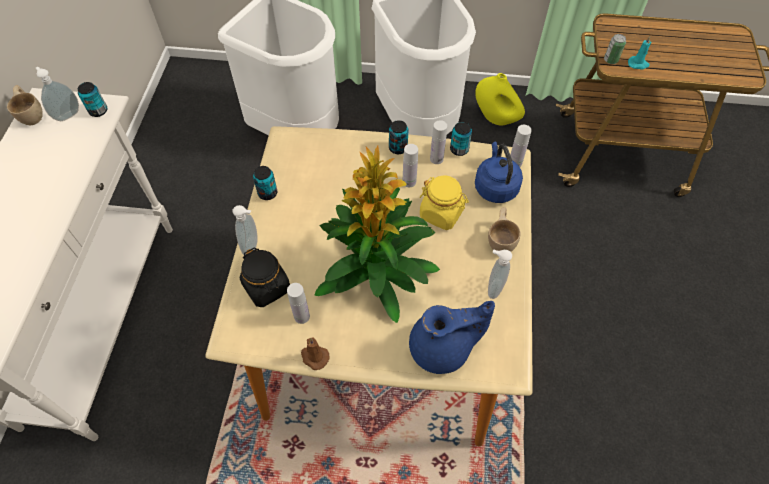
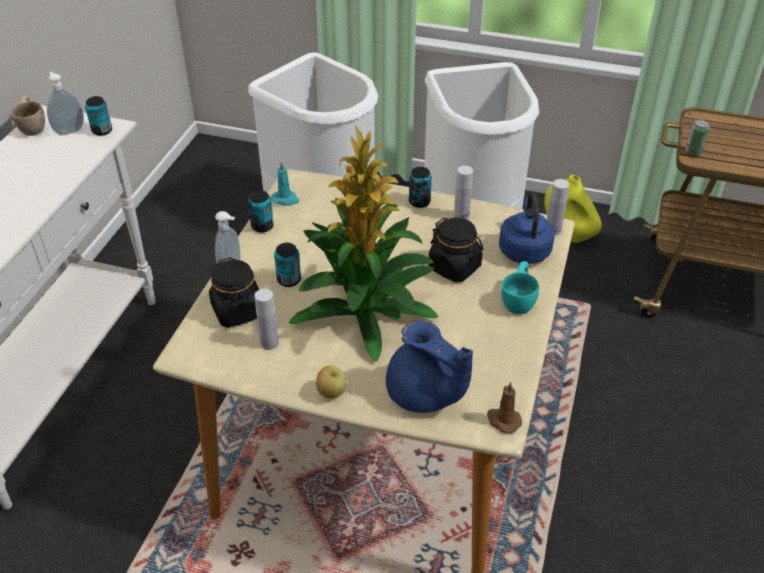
camera: 10 degrees right, 15 degrees down
(314, 357) = (273, 382): brown candle -> brown candle (503, 420)
(365, 359) = (331, 393): none -> apple
(409, 182) = (424, 234): white bottle -> none
(441, 213) = (455, 267): yellow jar -> black jar
(443, 349) = (424, 395): blue teapot -> blue teapot turned 45 degrees clockwise
(459, 149) = (490, 211): can -> can (289, 280)
(493, 287) = (498, 344): soap dispenser -> none
(501, 239) = (519, 300): beige cup -> turquoise cup
(638, 64) = (727, 158): turquoise candle -> turquoise candle (286, 199)

